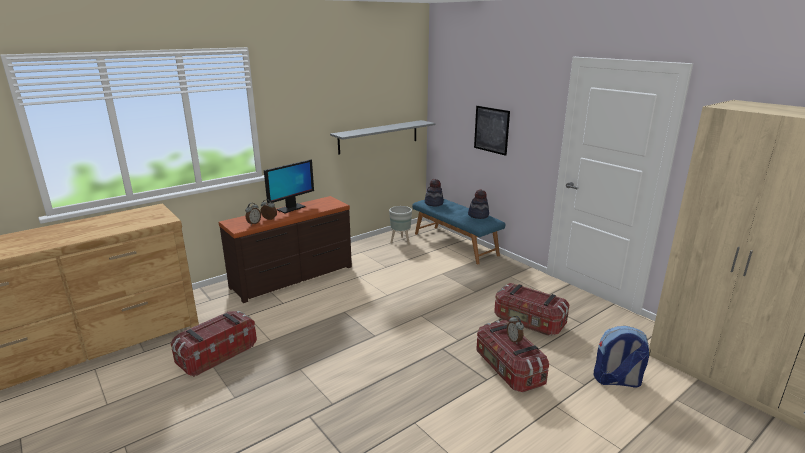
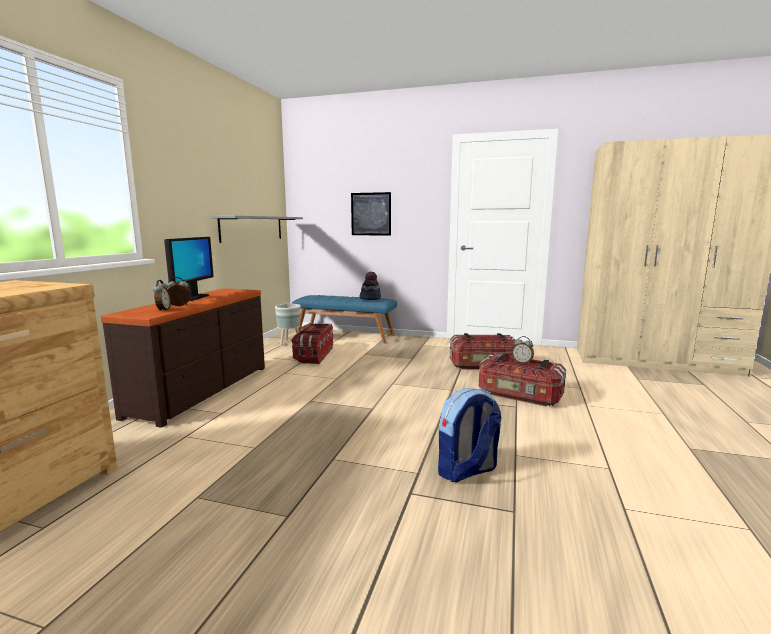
camera: 35 degrees left, 10 degrees down
(216, 354) = (192, 486): storage box -> storage box (314, 355)
(434, 203) = (316, 297): hat -> none
(616, 381) = (592, 380): backpack -> backpack (467, 471)

